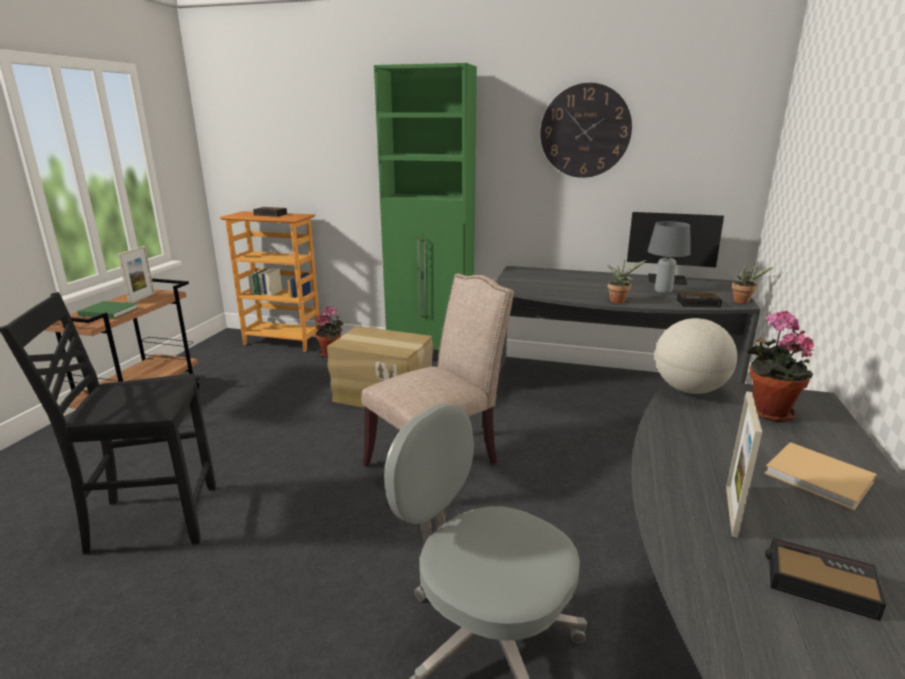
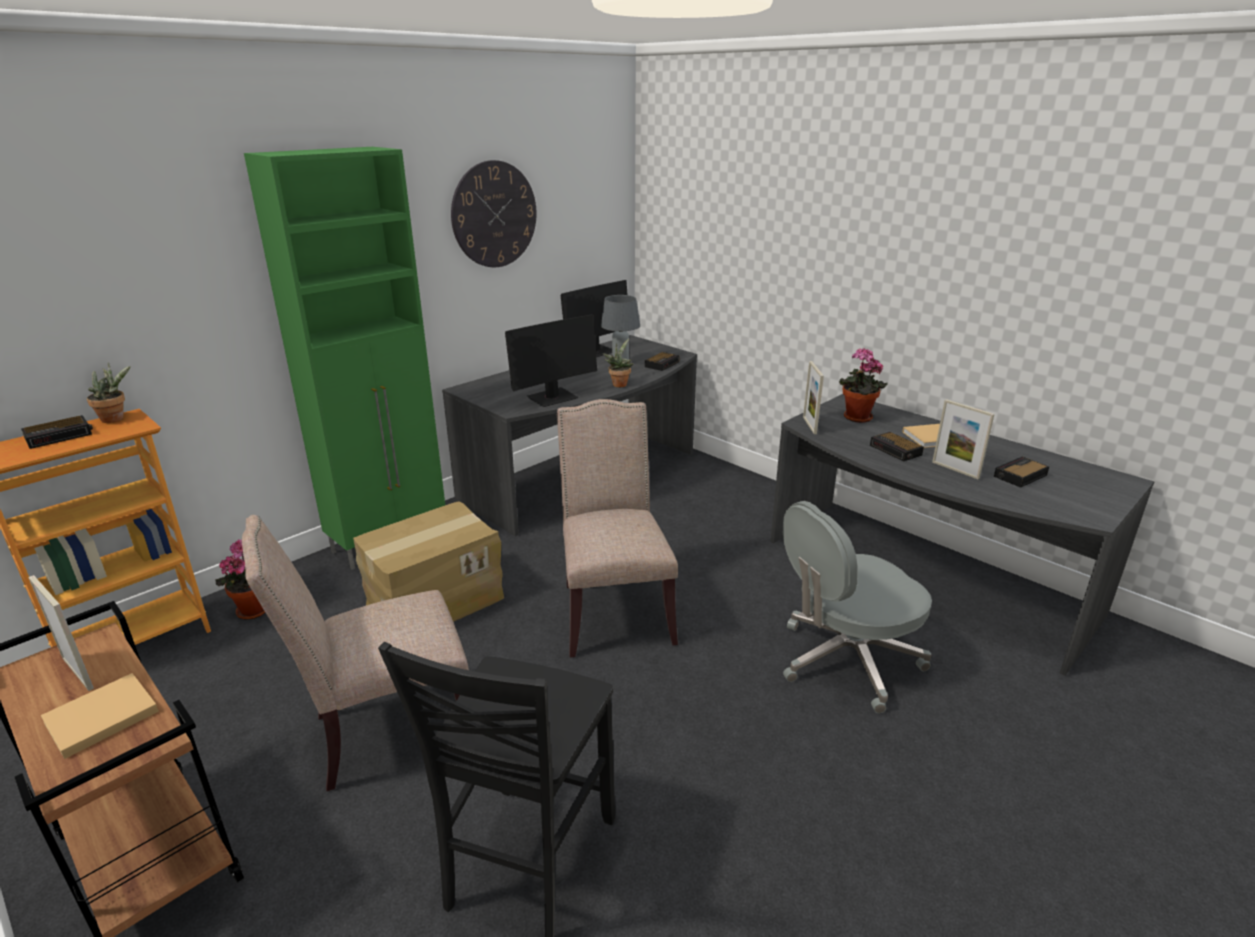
camera: 60 degrees left, 5 degrees up
(107, 311) = (98, 718): green book -> beige book
(250, 428) = (387, 732): none -> beige chair
(547, 290) = (552, 398): none -> monitor
(689, 389) = (809, 425): globe -> picture frame
(716, 454) = (896, 450): none -> alarm clock
(743, 301) = (677, 352): potted plant -> potted plant (116, 419)

